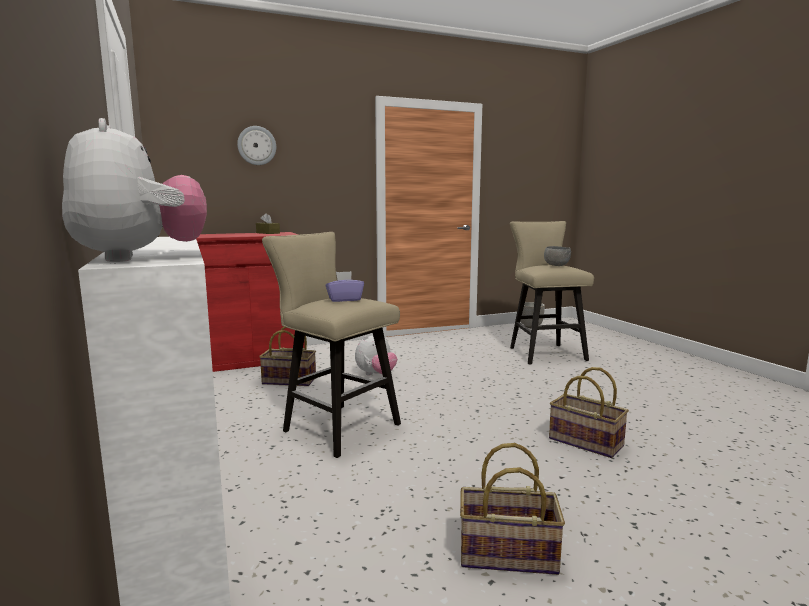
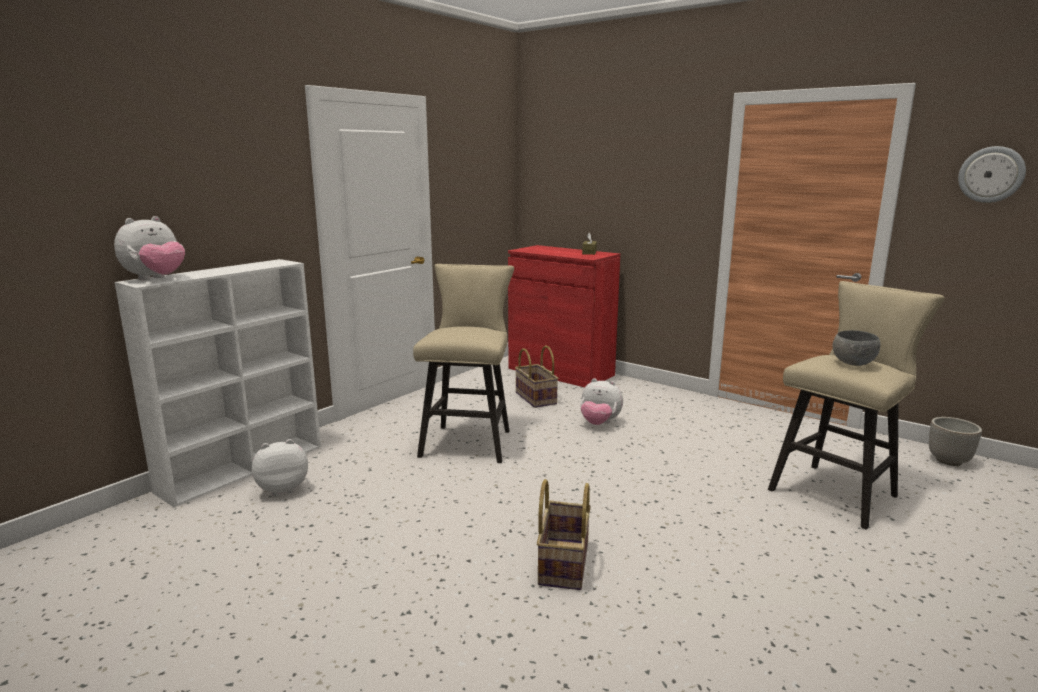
camera: 60 degrees right, 5 degrees up
(256, 145) = (600, 161): wall clock -> wall clock (991, 174)
(306, 564) = (282, 489): none -> plush toy
(344, 299) = (465, 330): purple tissue box -> none
(507, 555) = (325, 555): basket -> none

